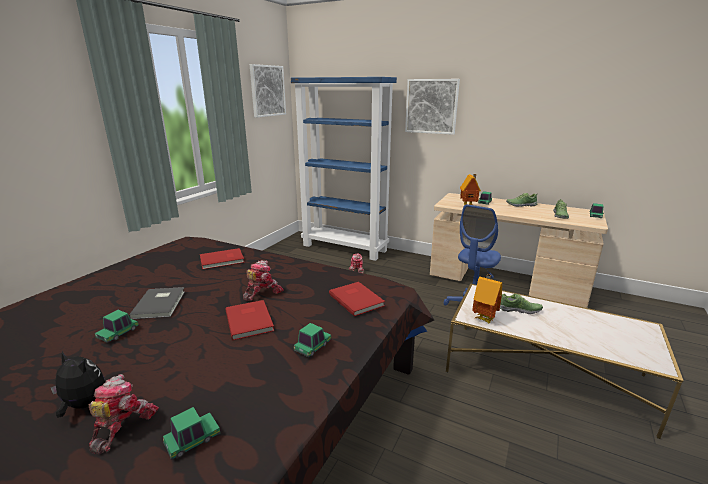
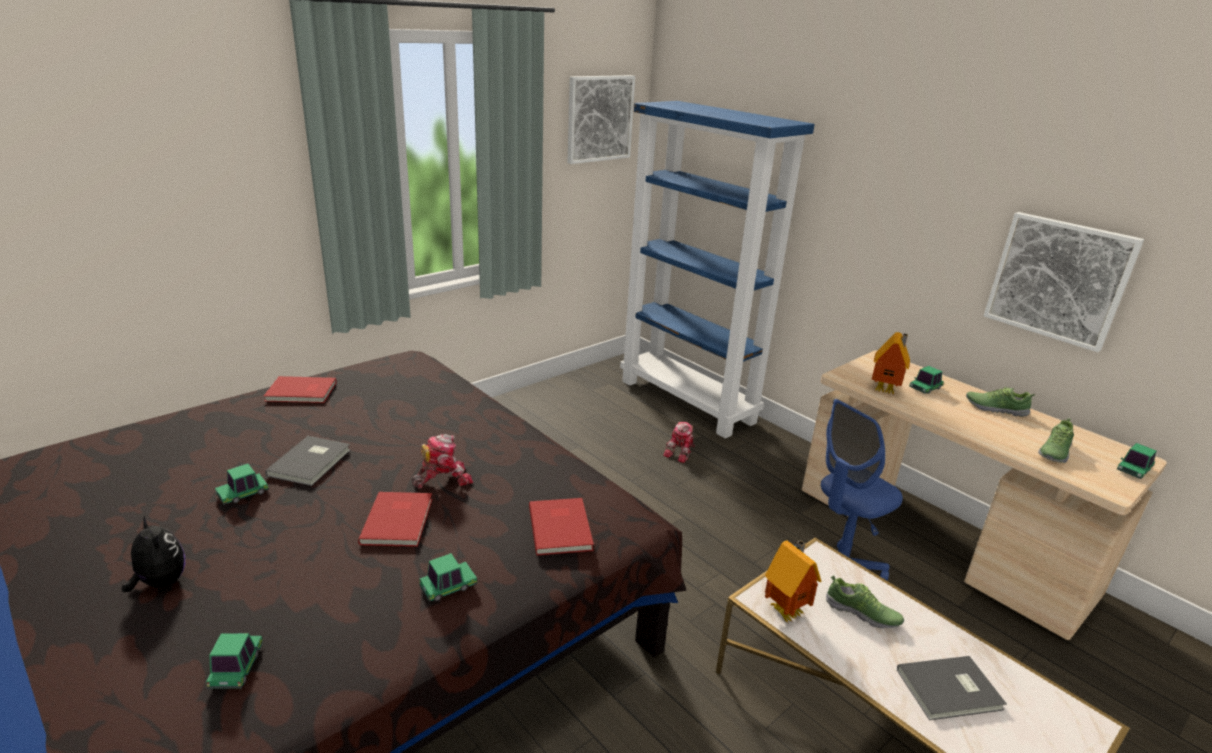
camera: 20 degrees right, 5 degrees up
(122, 426) = (181, 623): toy robot -> none
(192, 440) = (237, 667): toy car -> toy car turned 75 degrees counterclockwise
(223, 260) = (428, 408): red book -> red book (302, 392)
(431, 106) = (869, 186): picture -> picture (1058, 280)
(584, 331) = (951, 691): none -> grey book

